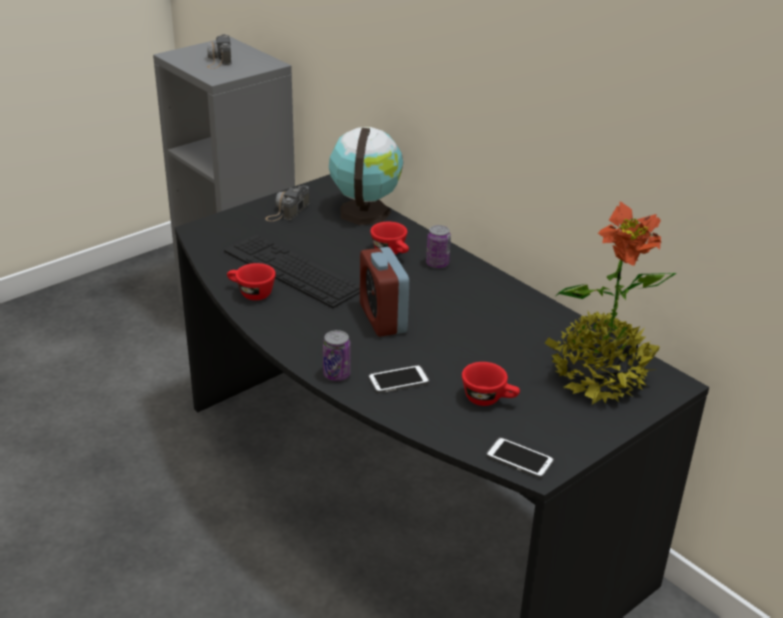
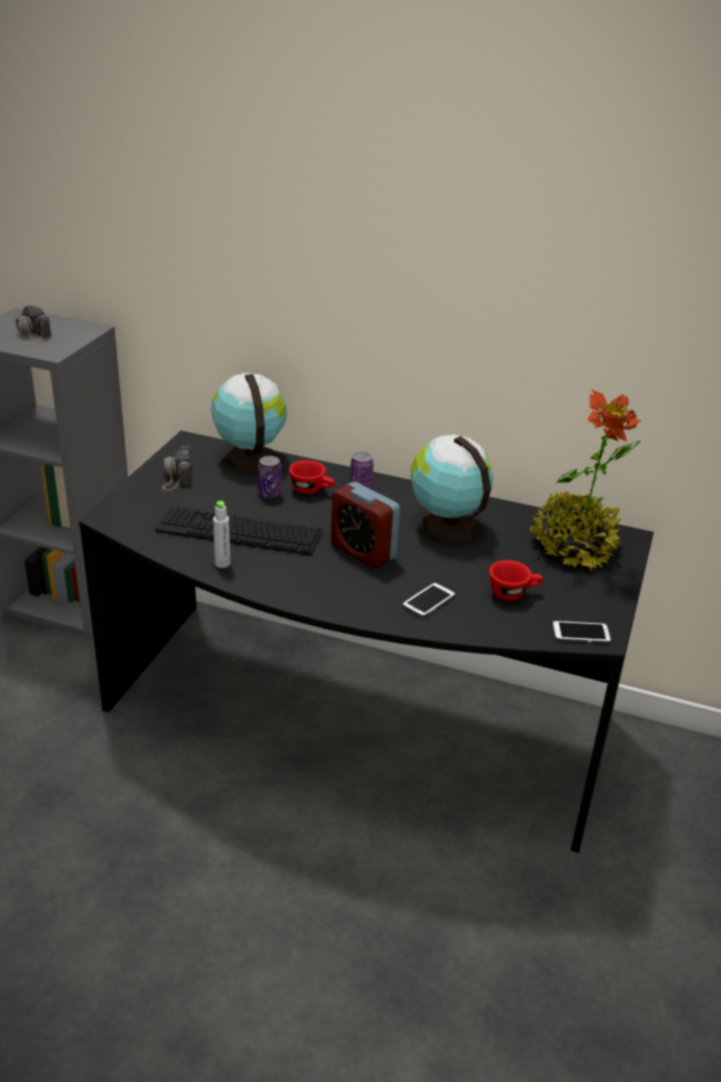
camera: 30 degrees left, 0 degrees up
(251, 293) = (222, 563): red cup -> grey bottle
(336, 375) = (373, 613): can -> can (269, 494)
(487, 318) = (446, 525): none -> globe

